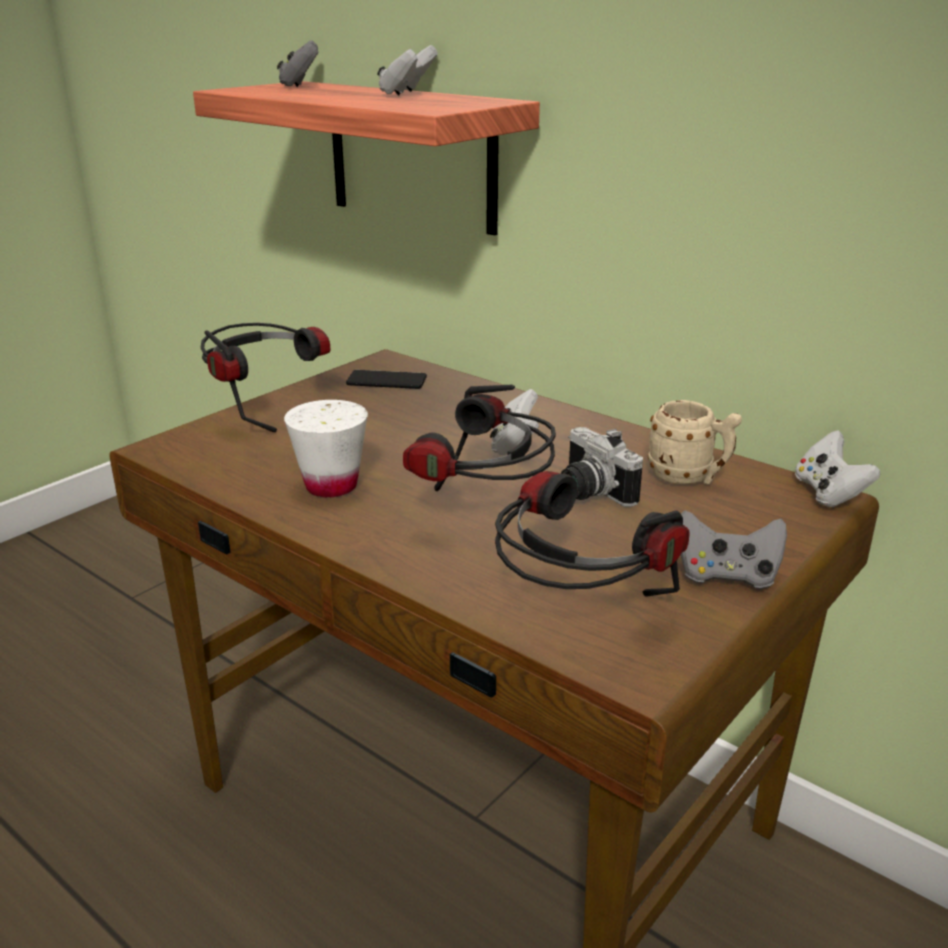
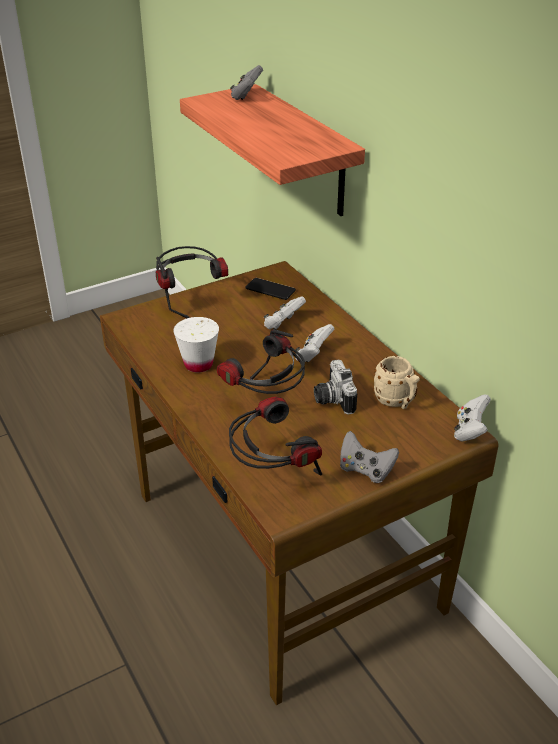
camera: 20 degrees right, 10 degrees up
(407, 93) = (297, 123): white game controller -> white game controller (283, 324)

